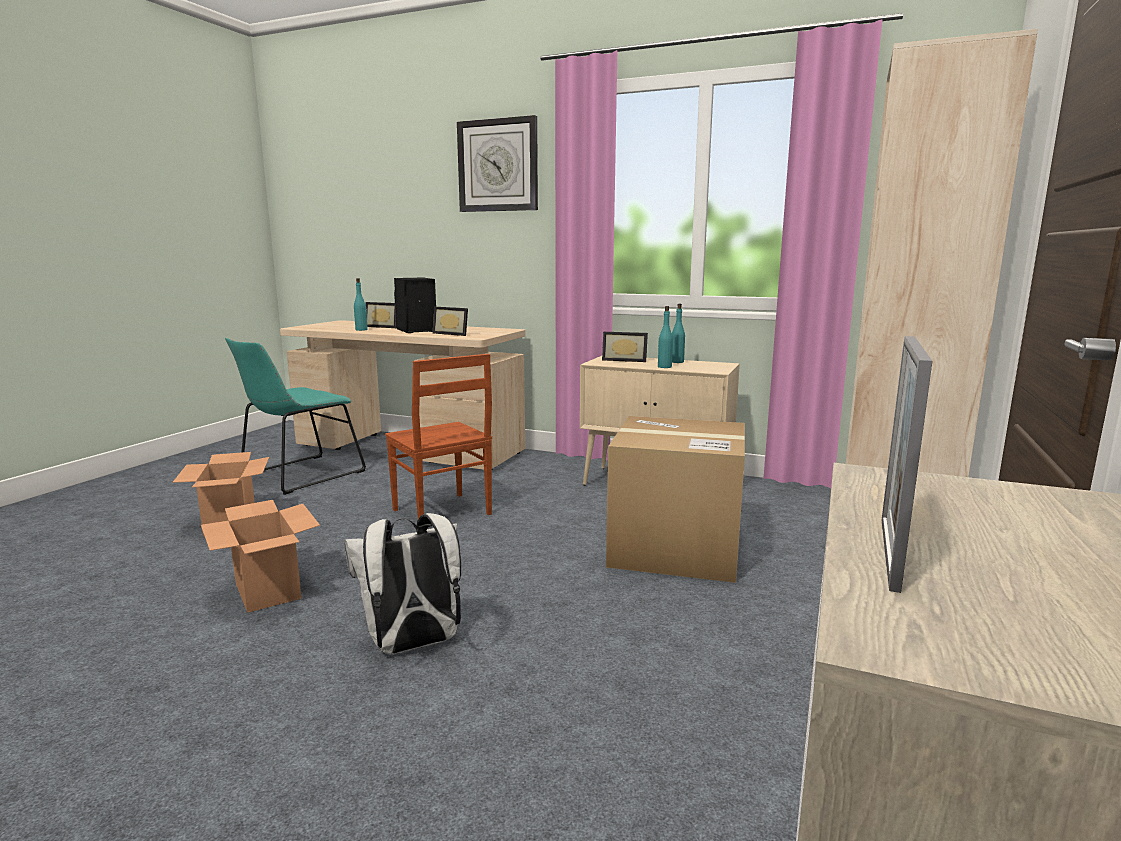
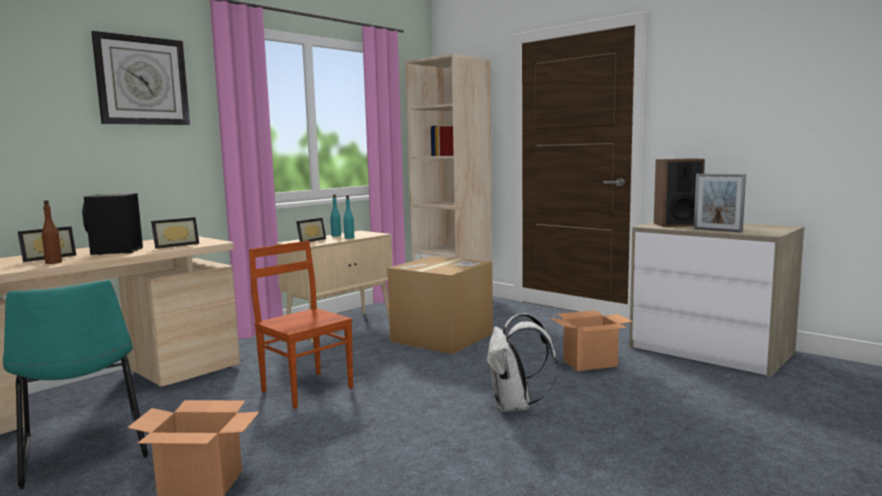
camera: 70 degrees left, 5 degrees down
(268, 591) = (400, 454): cardboard box -> cardboard box (590, 363)
(361, 330) = (54, 262): turquoise bottle -> brown bottle
(441, 513) = (307, 389): brown chair -> brown chair turned 120 degrees counterclockwise
(964, 503) = (676, 224): none -> speaker

